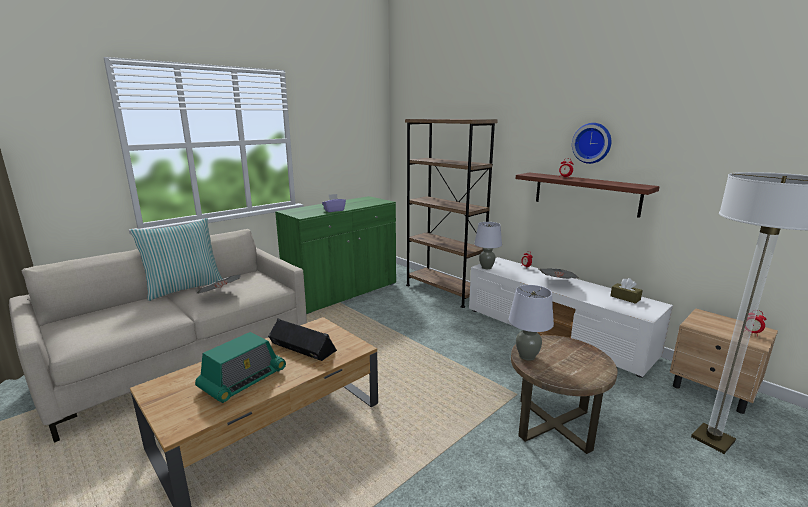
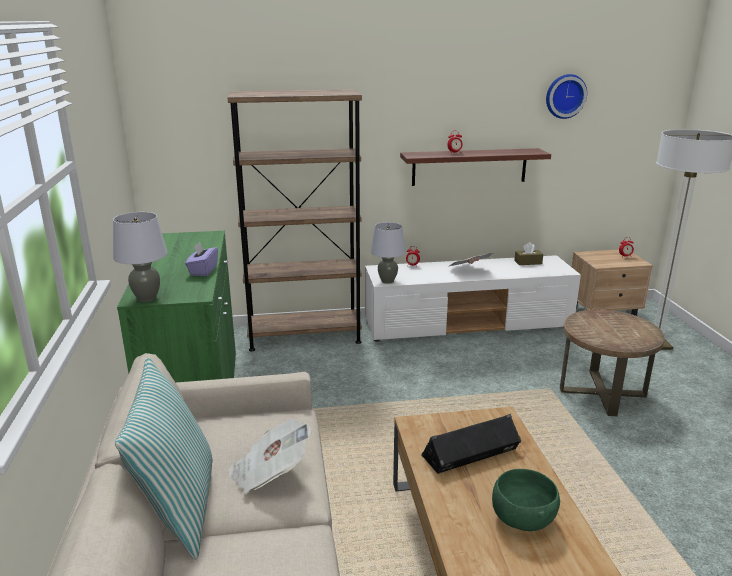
camera: 55 degrees left, 5 degrees up
(243, 380) = (522, 519): radio -> green bowl
(527, 356) = (599, 339): grey table lamp -> grey table lamp (147, 298)
(592, 143) = (473, 111): wall clock -> wall clock (564, 96)

